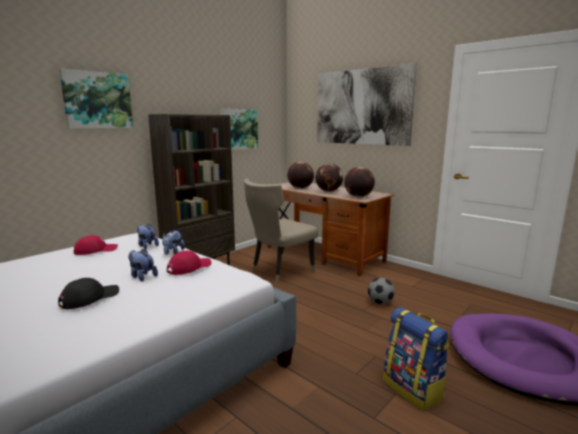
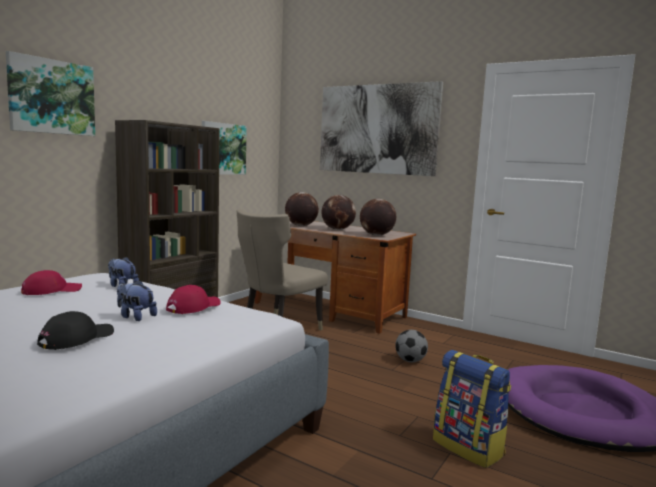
camera: 10 degrees left, 5 degrees down
(173, 253) = (162, 293): plush toy -> none

